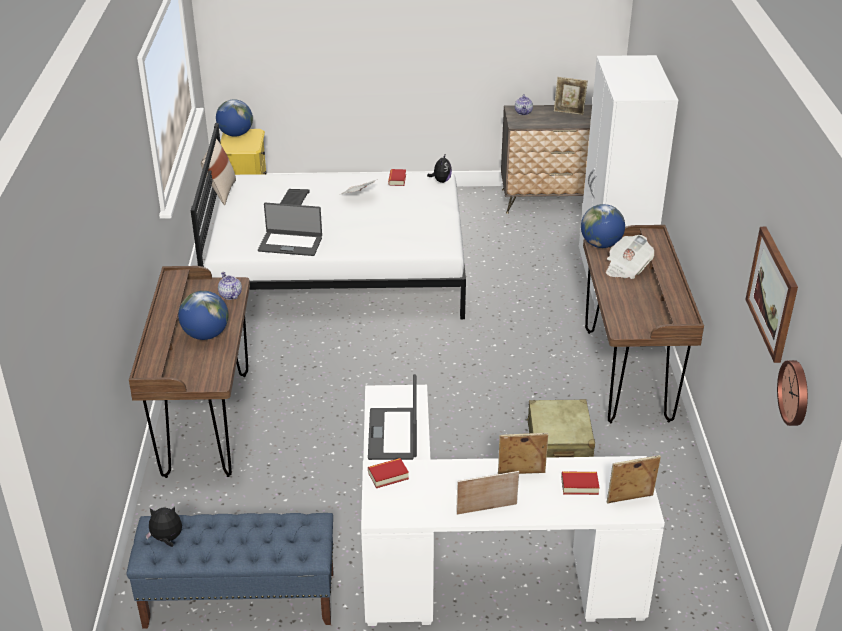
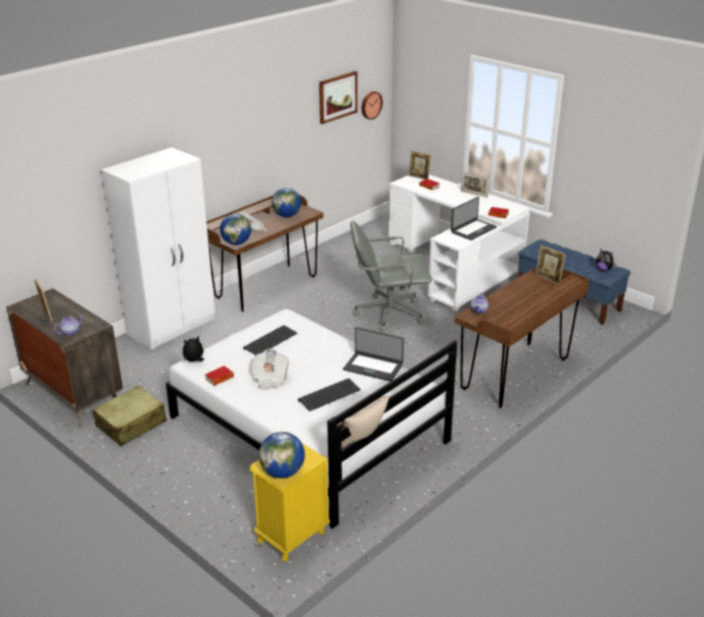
camera: 135 degrees left, 5 degrees down
(206, 335) = (518, 296): globe -> globe (287, 215)
(290, 244) = (373, 367): laptop -> laptop turned 150 degrees clockwise
(411, 220) = (270, 342): none -> keyboard
(443, 423) = (388, 313): none -> grey office chair
(521, 475) = (445, 196): picture frame -> picture frame (548, 279)
(559, 444) = (350, 281): beige suitcase -> beige suitcase (131, 424)

